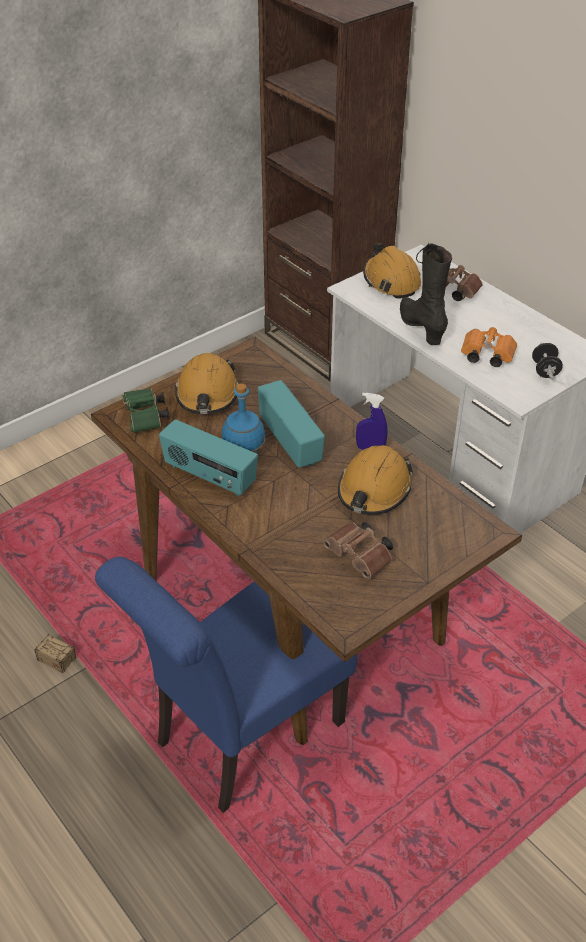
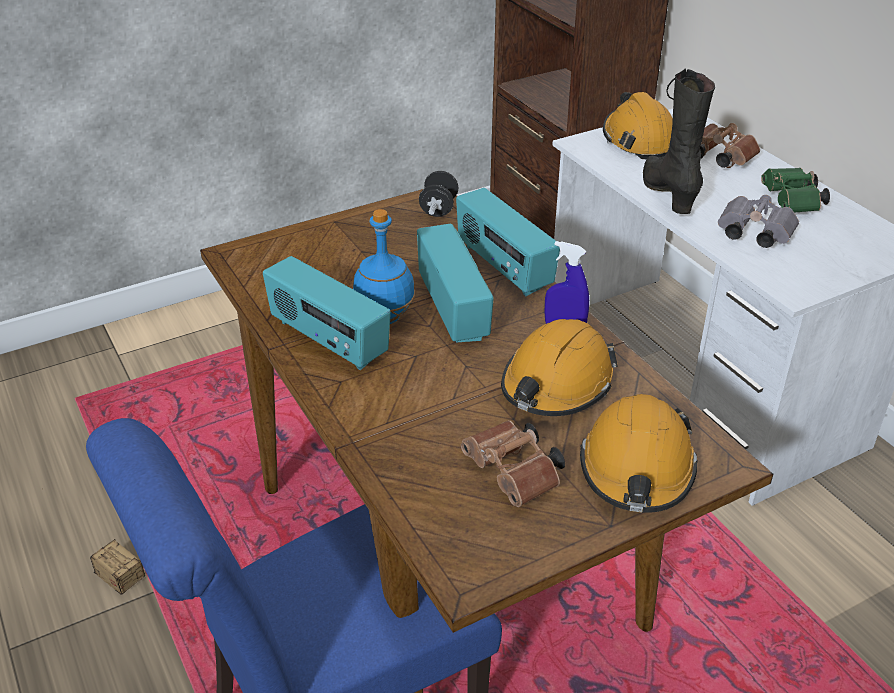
camera: 10 degrees right, 5 degrees down
(146, 419) = (268, 262): green binoculars -> green binoculars (792, 203)
(207, 395) = (359, 242): orange hard hat -> orange hard hat (637, 469)
(317, 404) = (503, 268): none -> radio
(485, 356) = (752, 234): orange binoculars -> grey binoculars
(545, 370) = (835, 259): black dumbbell -> black dumbbell (438, 209)

